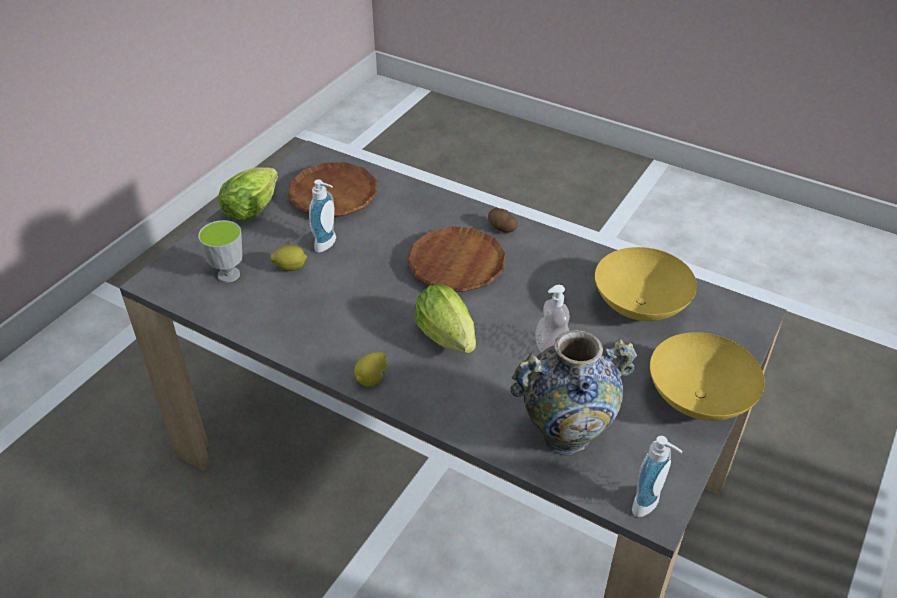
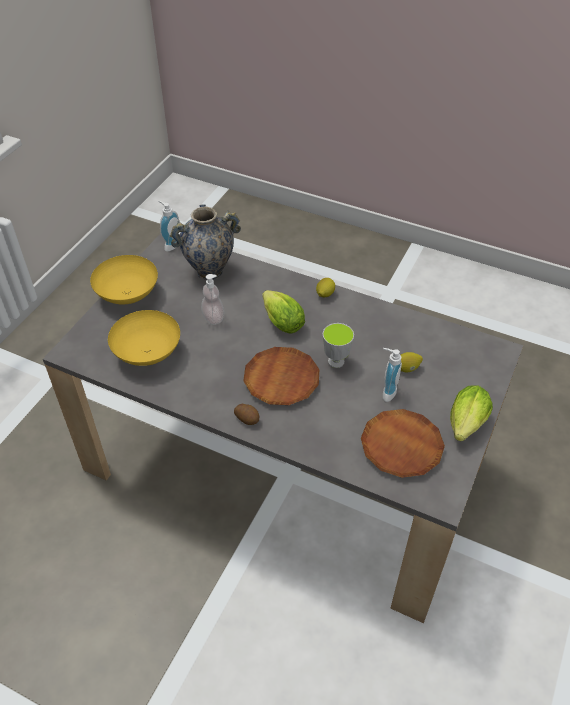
camera: 175 degrees right, 5 degrees up
(229, 275) = (450, 359): cup -> cup (336, 361)

